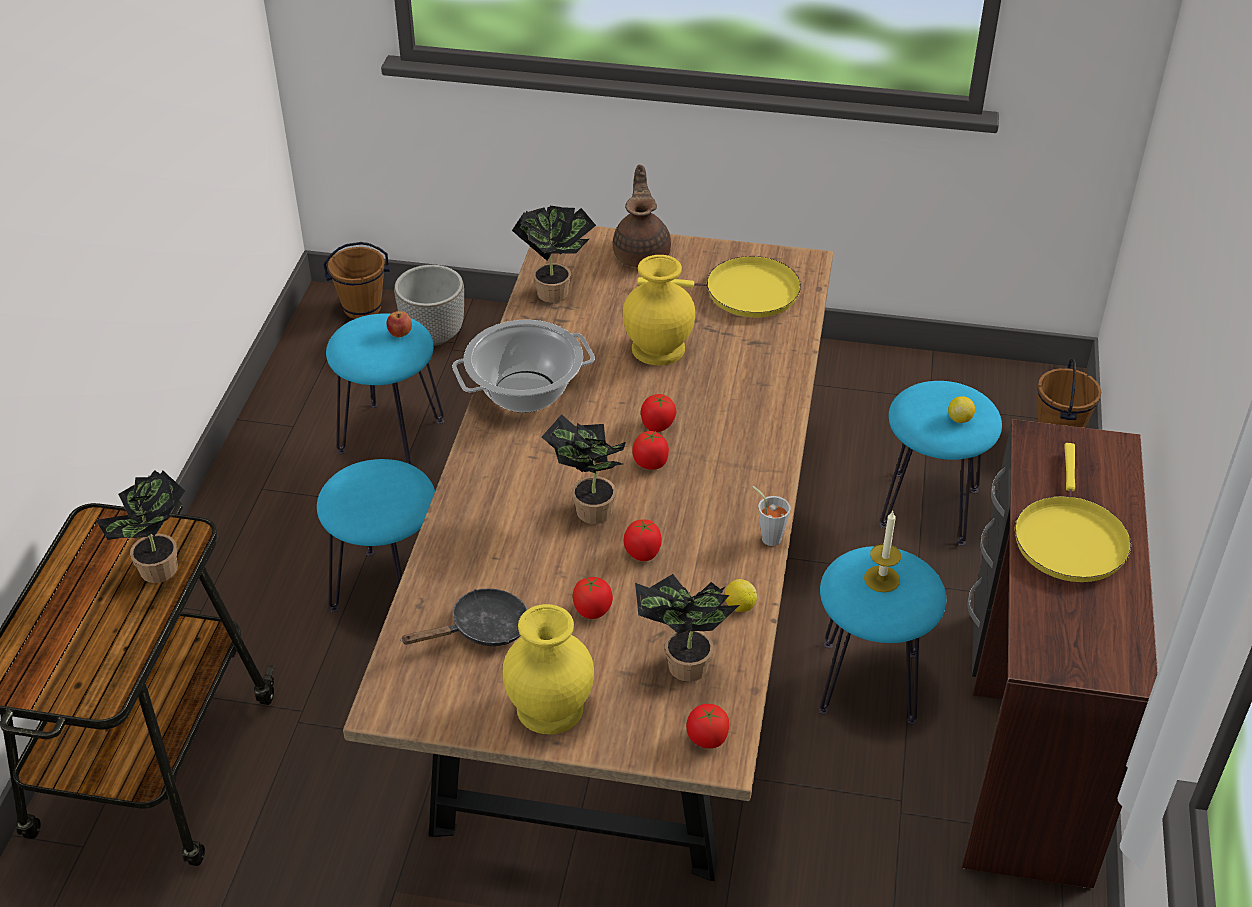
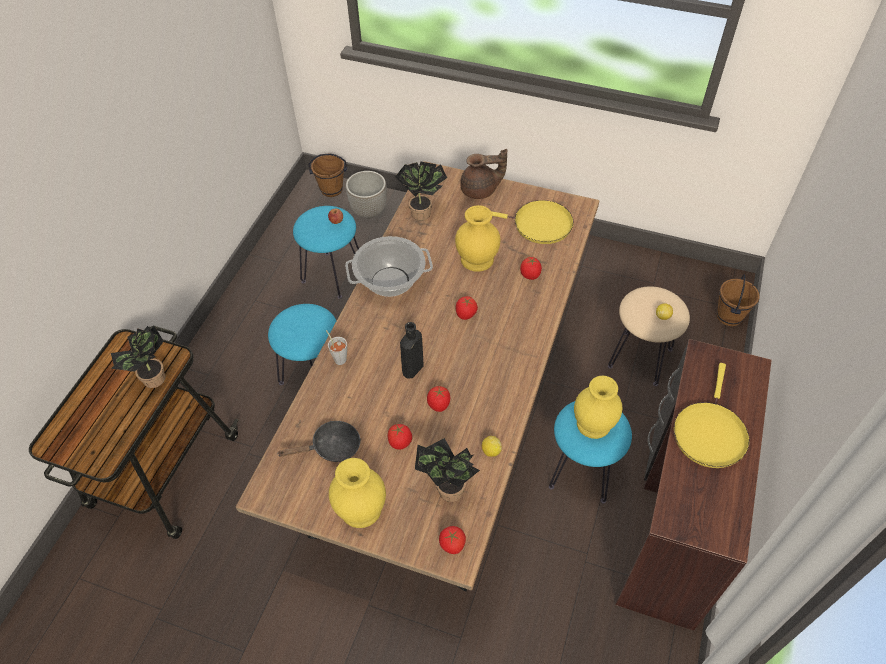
camera: 10 degrees right, 10 degrees up
(588, 510) = (411, 370): potted plant -> black bottle
(642, 253) = (480, 190): brown teapot -> brown teapot turned 75 degrees clockwise
(651, 463) = (456, 341): tomato -> tomato (530, 275)
(768, 536) = (518, 402): grey cup -> grey cup (339, 358)
(882, 579) = (592, 424): candle -> yellow vase
(929, 508) = (640, 358): turquoise stool -> beige stool

